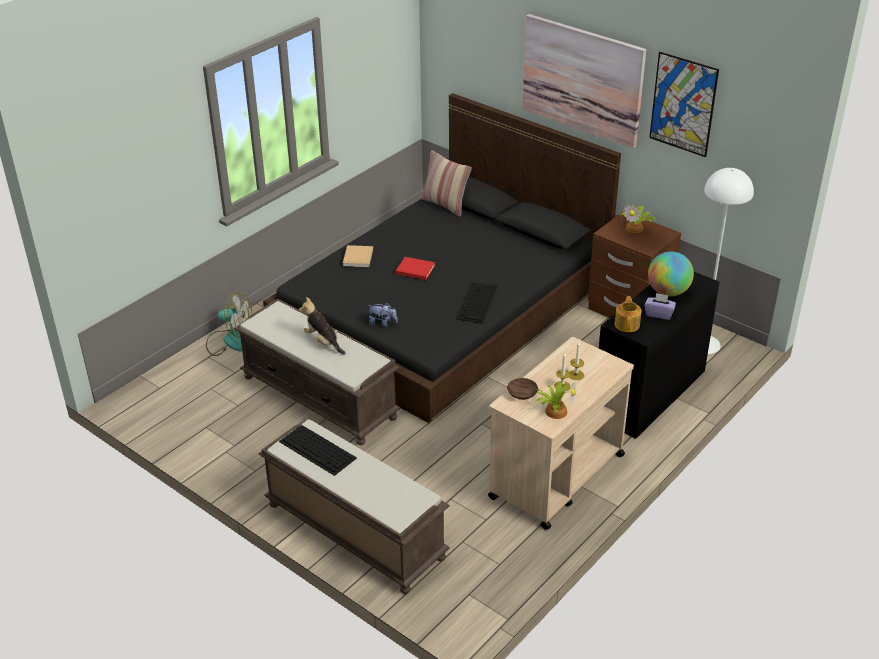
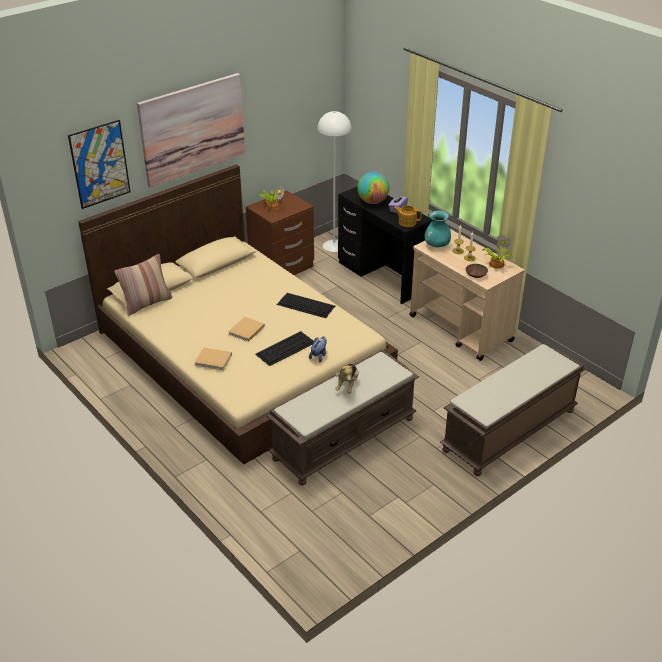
camera: 80 degrees left, 0 degrees up
(230, 341) = (239, 495): fan -> none
(318, 450) = (490, 397): keyboard -> keyboard (286, 348)
(323, 342) = (347, 385): plush toy -> plush toy turned 45 degrees counterclockwise
(414, 269) = (246, 331): red book -> beige book
(444, 308) = (242, 355): black bed -> beige bed
(584, 356) = (436, 245): none -> turquoise vase
(683, 104) = (269, 97): picture -> picture (100, 164)

